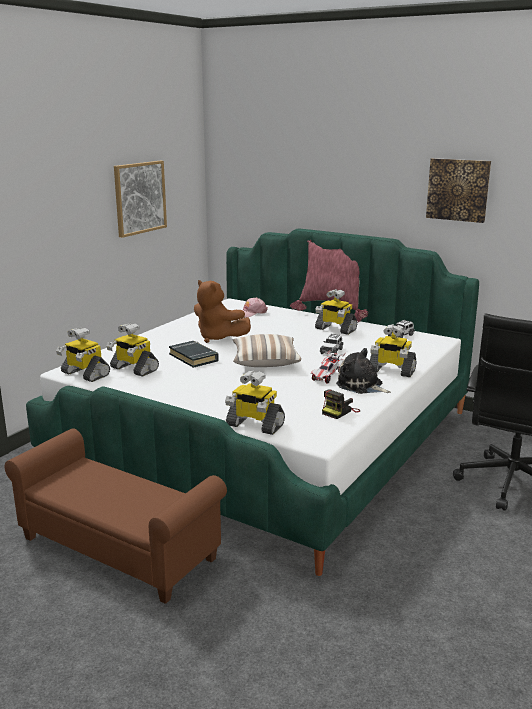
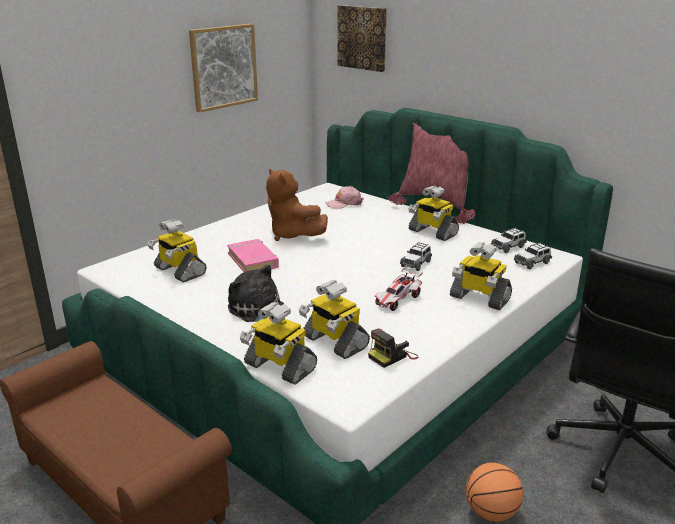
camera: 10 degrees right, 5 degrees up
(84, 374) = (123, 274): toy robot -> toy robot (334, 342)
(194, 357) = (253, 260): black book -> pink book
(265, 362) = (331, 273): pillow -> none
(361, 386) = (434, 318): plush toy -> plush toy (258, 310)
(423, 345) = (532, 263): none -> toy car
(425, 531) = (491, 512): none -> basketball
(458, 190) = (595, 70): picture -> picture (362, 38)

